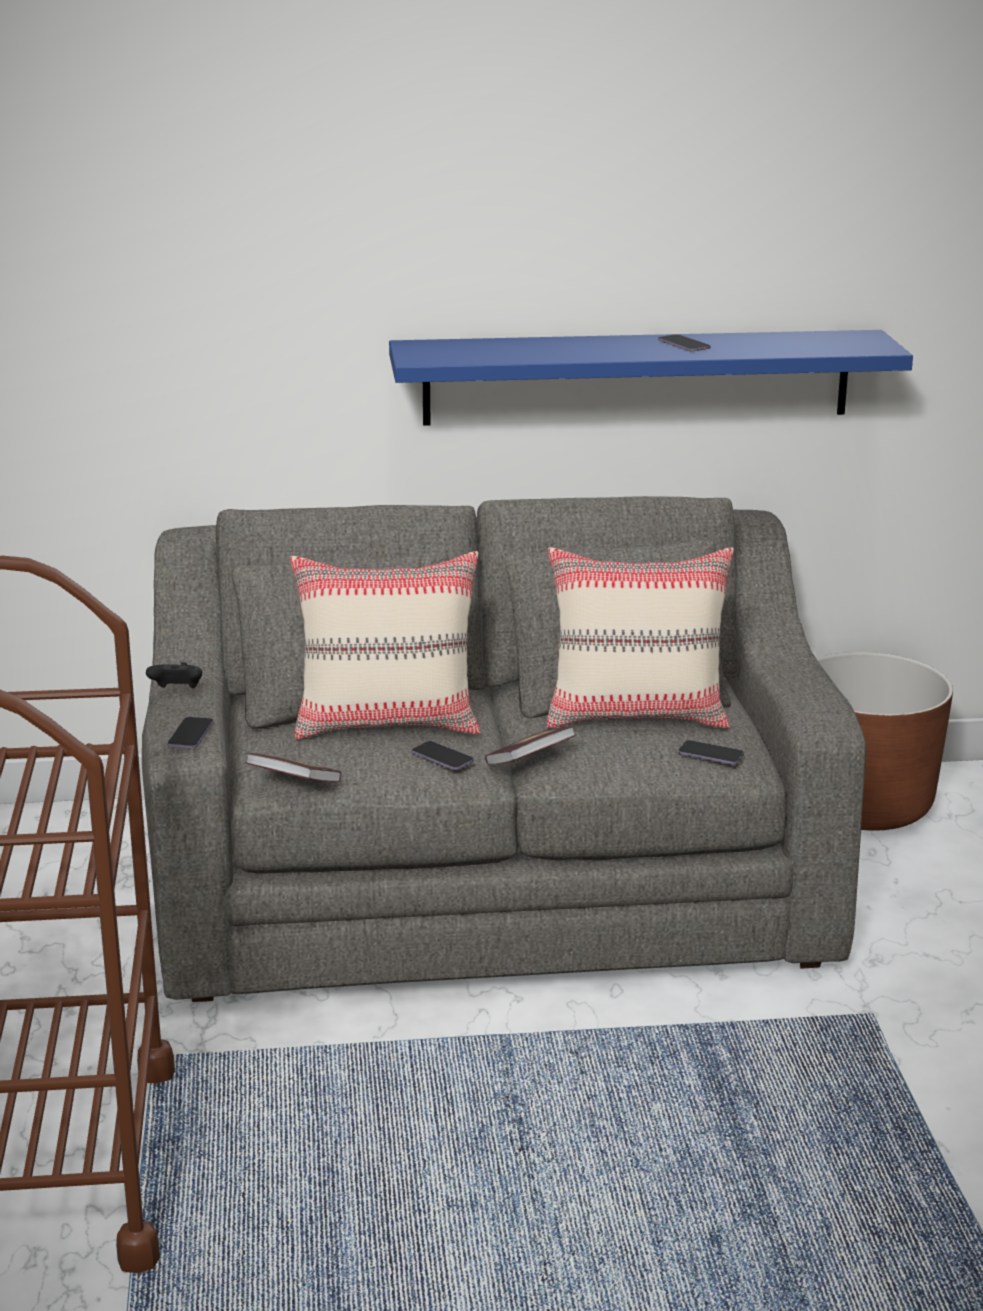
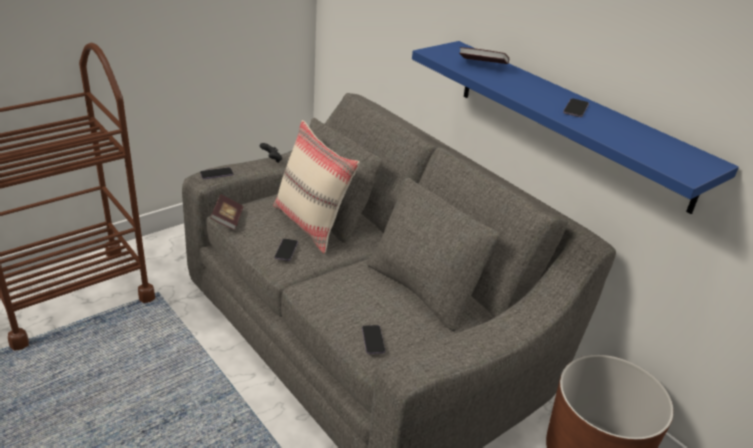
camera: 55 degrees right, 10 degrees up
(530, 762) = (308, 279): book -> book (482, 66)
(637, 715) = (397, 298): beige pillow -> none

